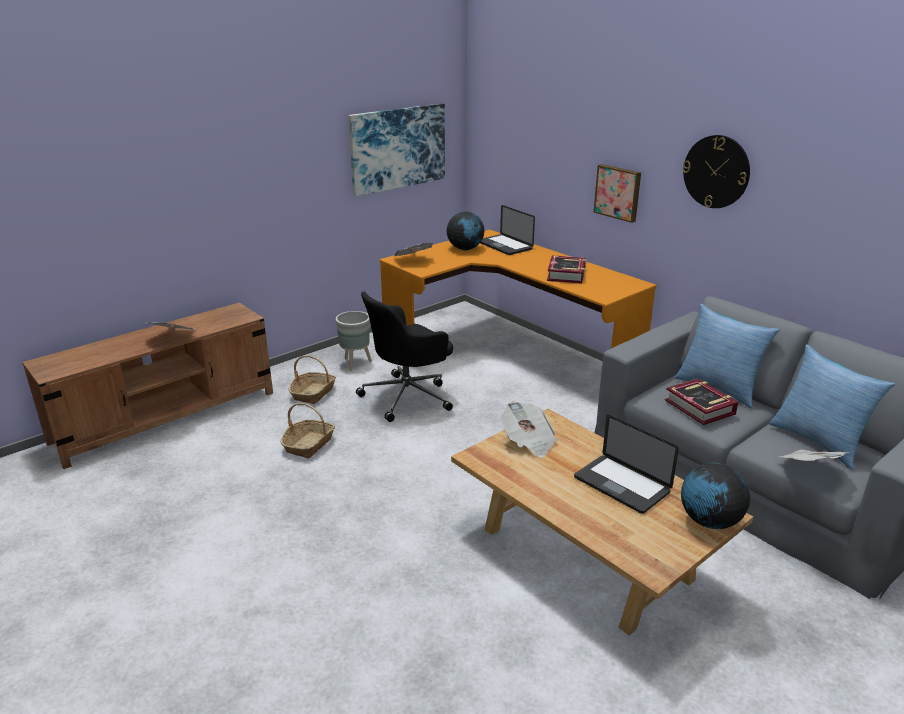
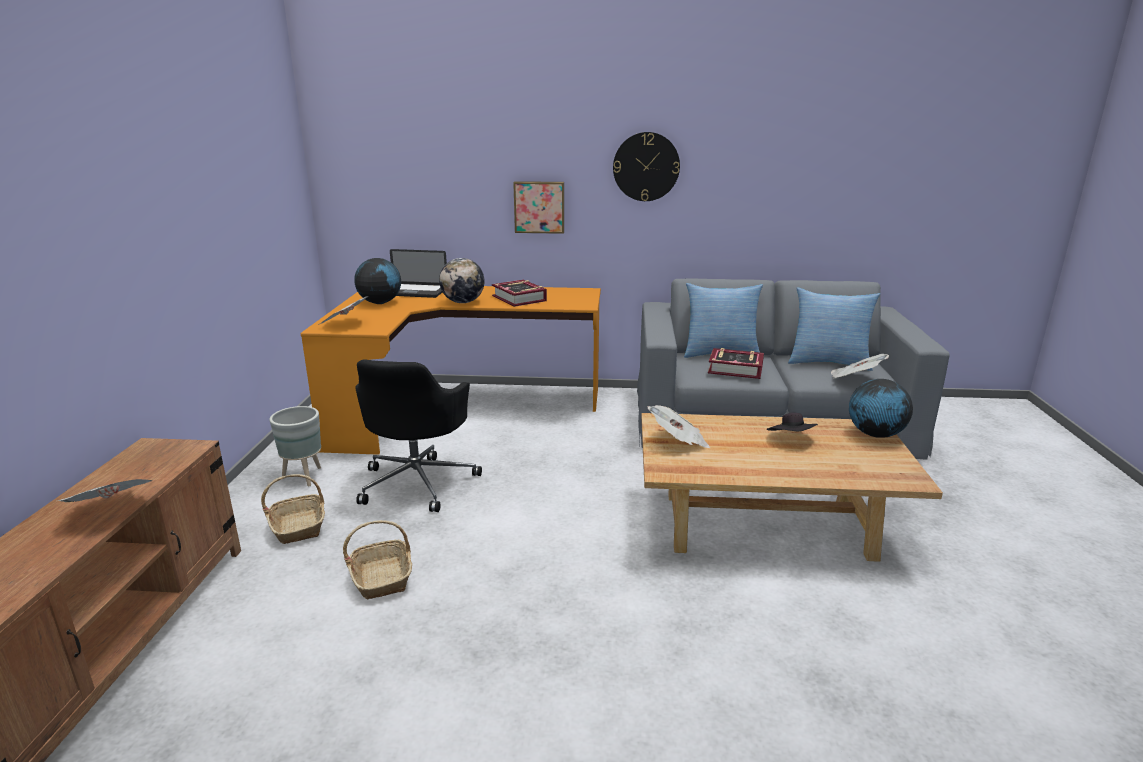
camera: 45 degrees left, 5 degrees down
(398, 148) = (260, 195): picture -> none
(519, 265) = (463, 302): none -> globe
(621, 485) = (791, 439): laptop -> black hat

